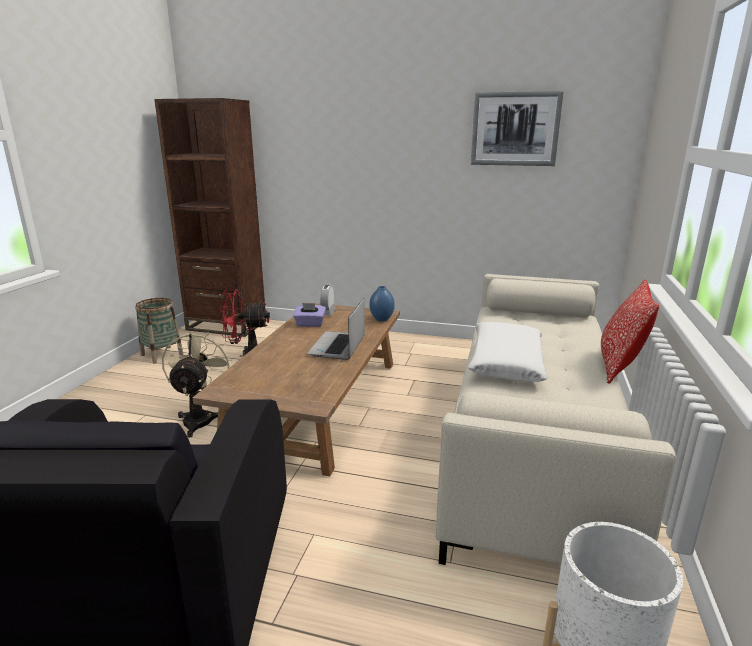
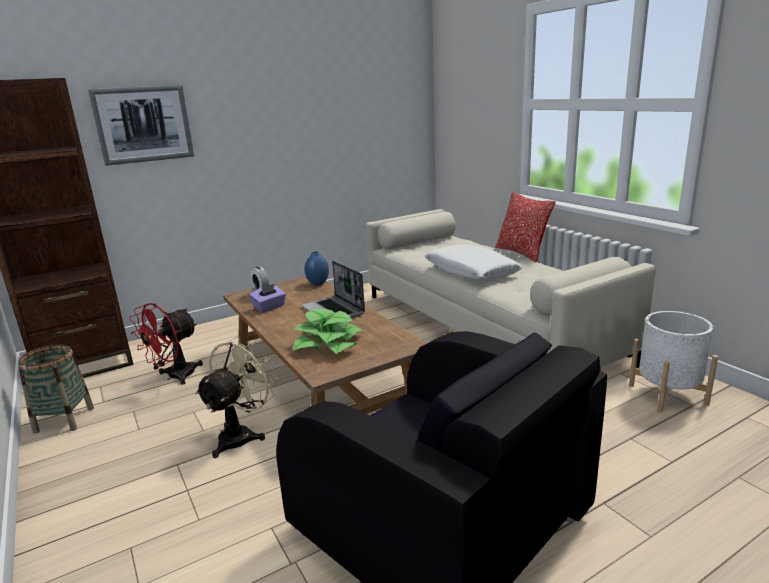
camera: 45 degrees left, 0 degrees up
(200, 418) = (242, 435): beige fan -> beige fan turned 75 degrees clockwise
(274, 370) = (328, 343): none -> potted plant
(515, 129) = (349, 97): picture -> picture (143, 124)

